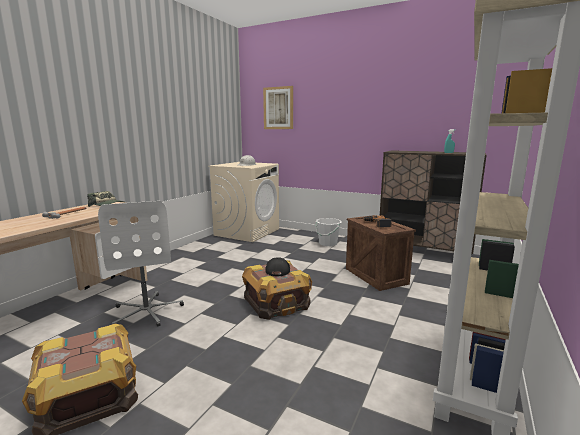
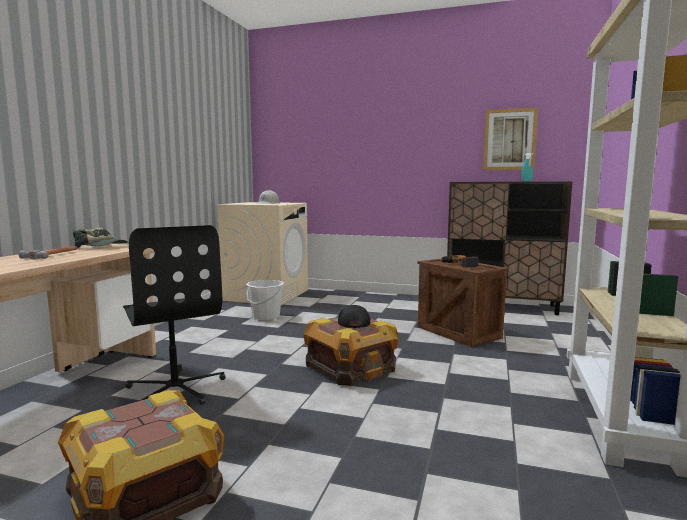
camera: 10 degrees left, 5 degrees down
(147, 311) = (176, 389): white office chair -> black office chair
(278, 108) = (304, 131): picture -> picture (509, 139)
(328, 243) = (380, 302): white bucket -> white bucket (266, 316)

